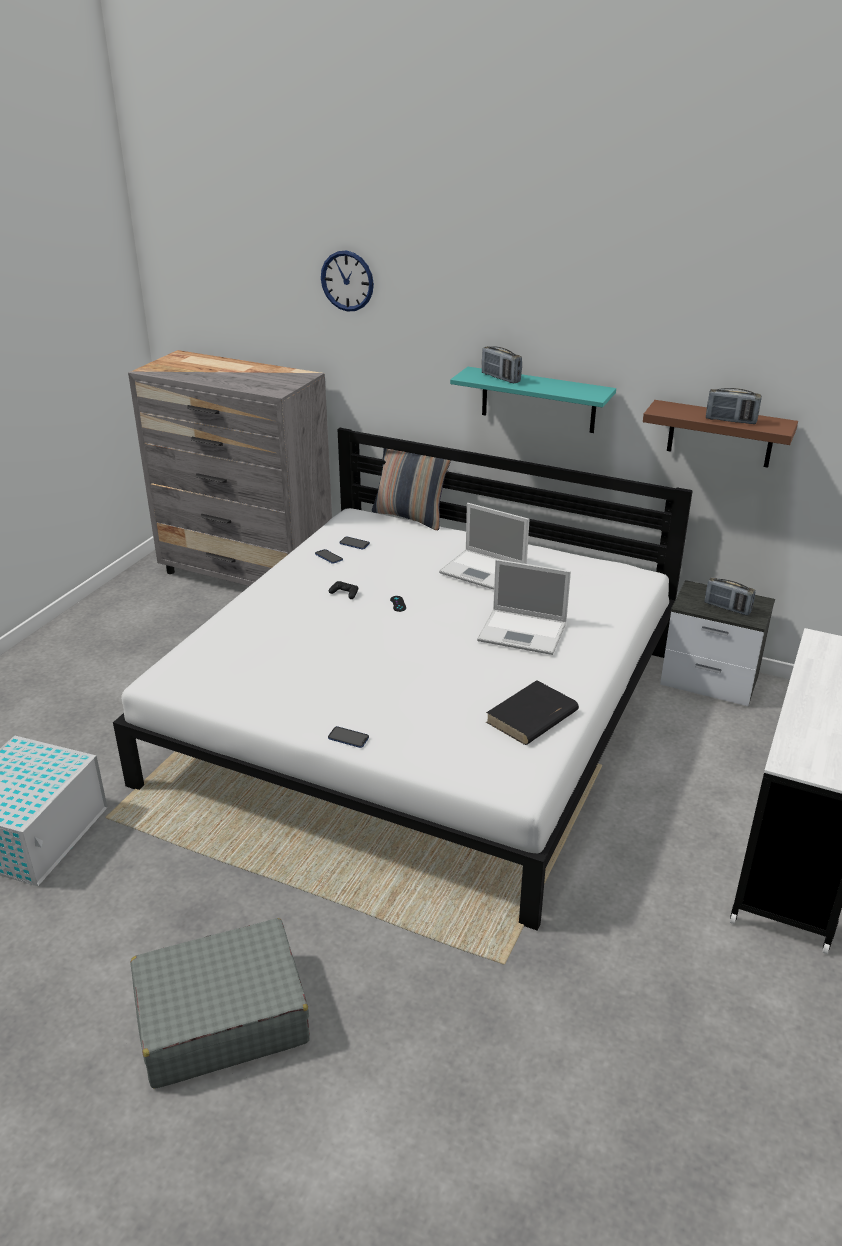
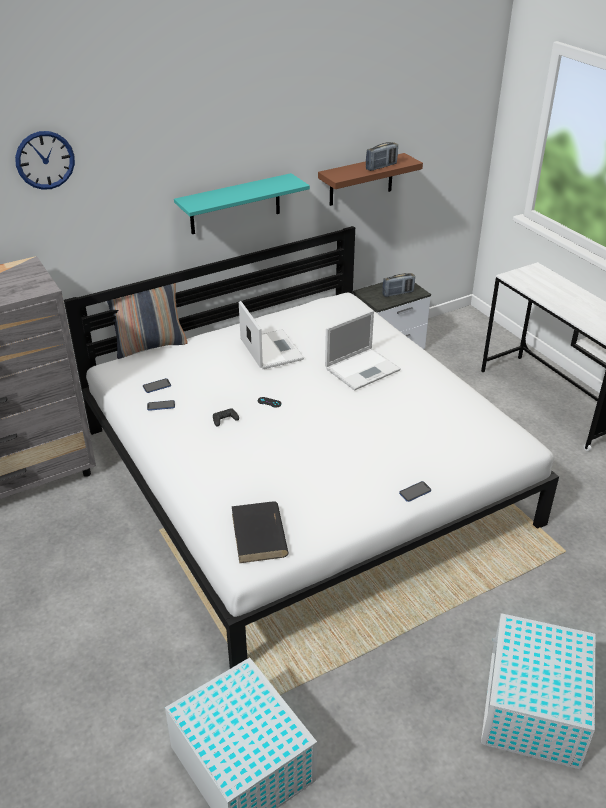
camera: 55 degrees left, 5 degrees up
(221, 1017) = (532, 709): grey suitcase -> white storage box
(484, 571) = (270, 349): laptop -> laptop turned 90 degrees counterclockwise
(500, 378) = (216, 197): radio -> none
(531, 717) = (457, 408): black book -> black book (259, 535)

